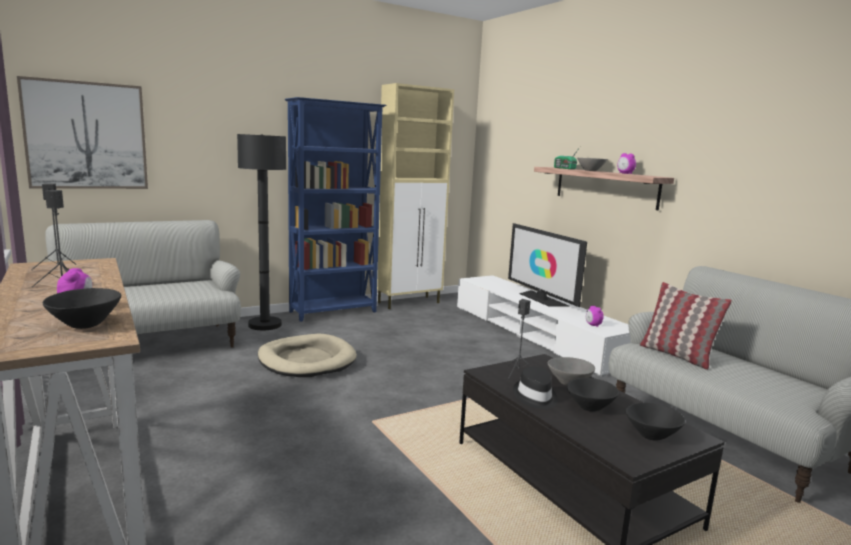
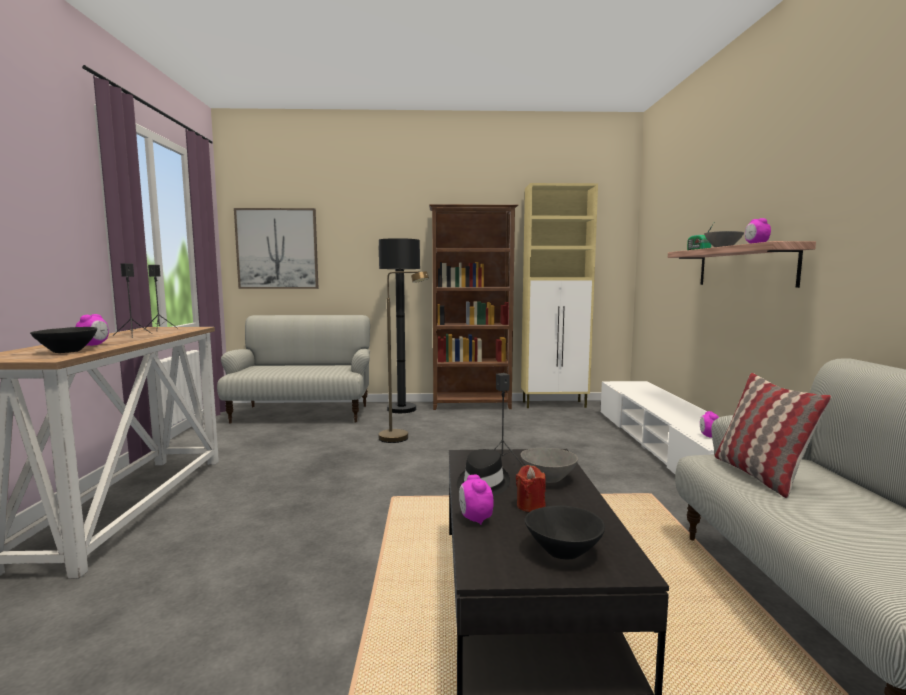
camera: 30 degrees right, 5 degrees down
(307, 360) = (400, 439): beige dog bed -> brown floor lamp
(334, 312) = (472, 405): blue bookcase -> brown bookcase
(541, 299) = (675, 406): television -> none
(571, 425) = (475, 519): none -> alarm clock
(589, 407) = (530, 506): black bowl -> red candle

